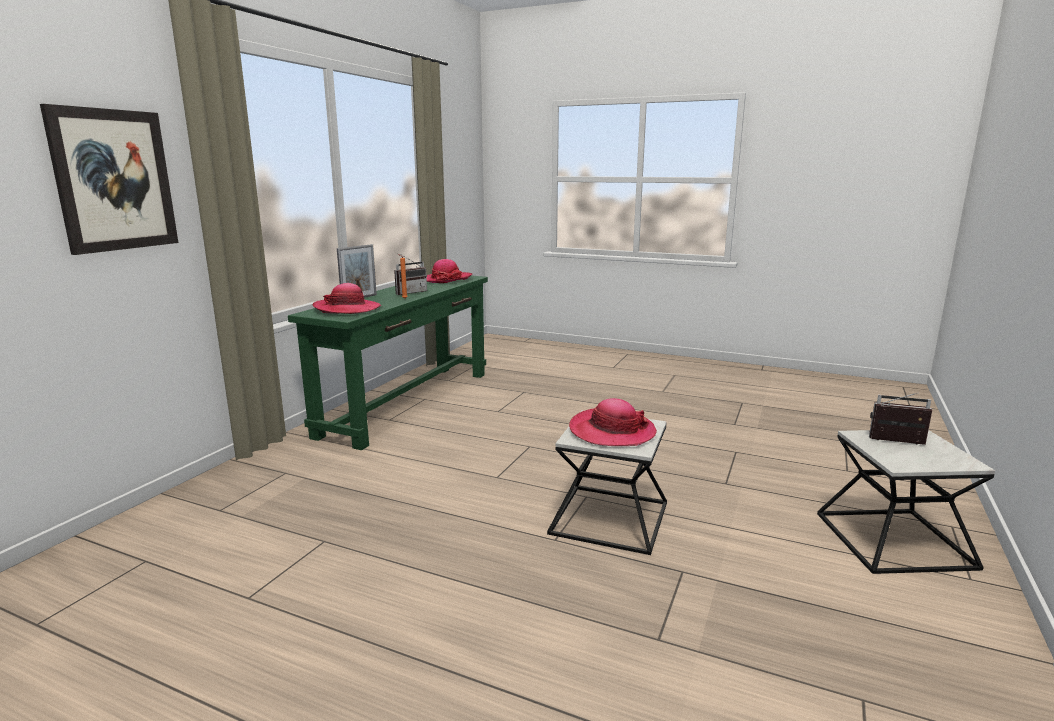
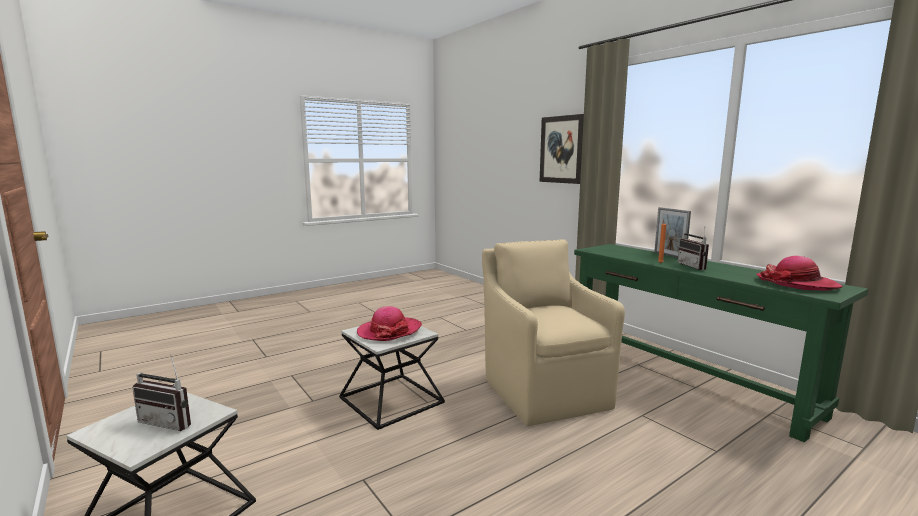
camera: 120 degrees right, 5 degrees down
(347, 309) = (621, 251): hat -> none
(495, 448) = (544, 391): none -> beige armchair
(897, 443) = (171, 421): radio -> radio turned 60 degrees clockwise

